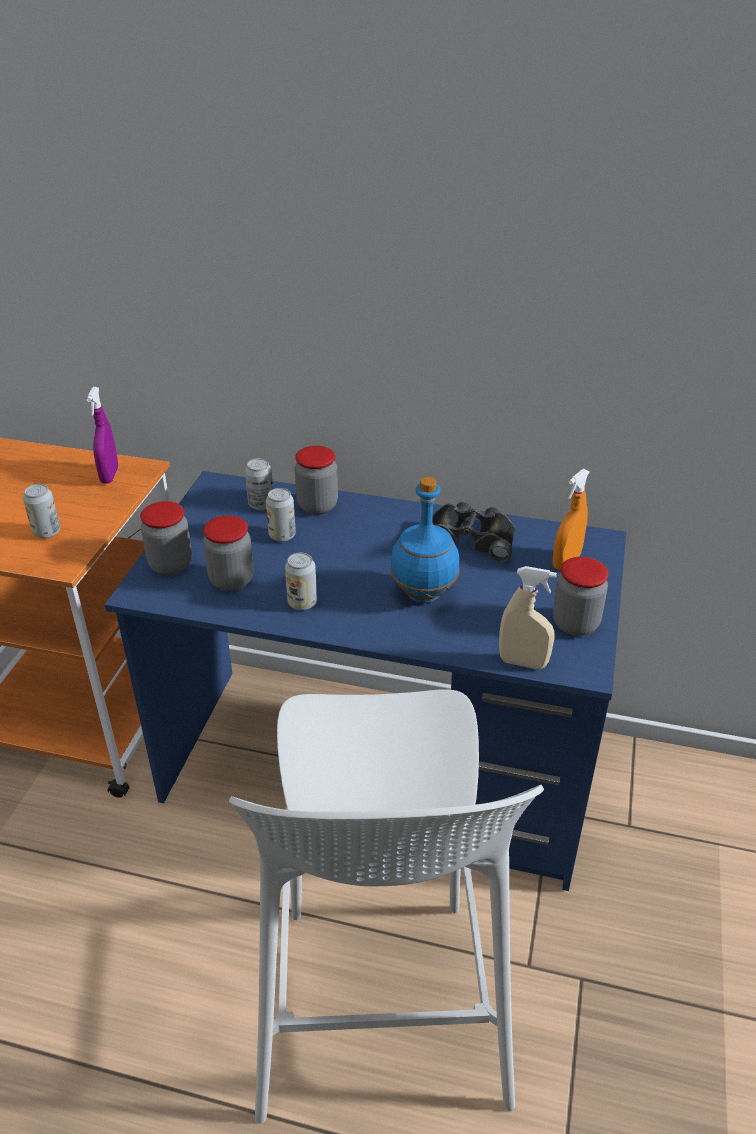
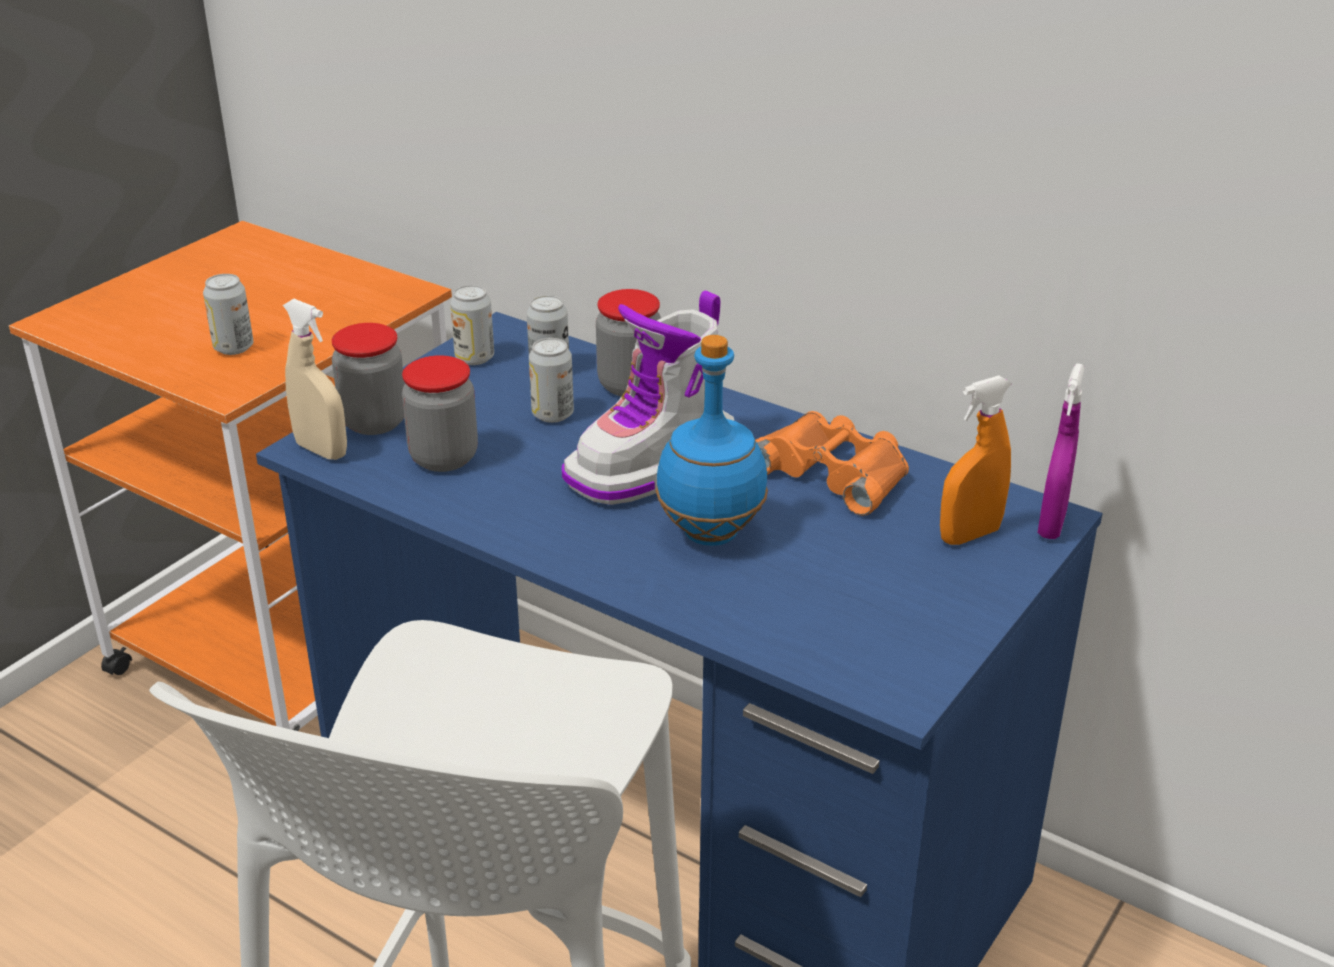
camera: 20 degrees right, 5 degrees down
(109, 475) = (360, 293): purple spray bottle -> purple spray bottle (1051, 524)
(302, 603) = (523, 507): can -> can (474, 358)
(364, 556) = (654, 465): none -> boot
(470, 538) = (834, 472): black binoculars -> orange binoculars
(523, 662) = (804, 660): beige spray bottle -> beige spray bottle (321, 450)
(575, 624) = (926, 626): jar -> none

